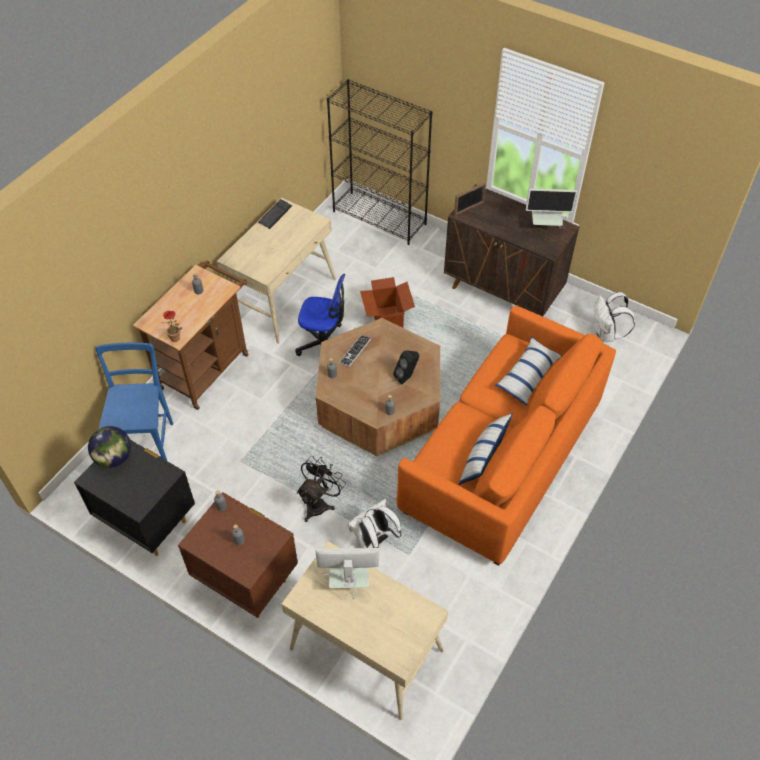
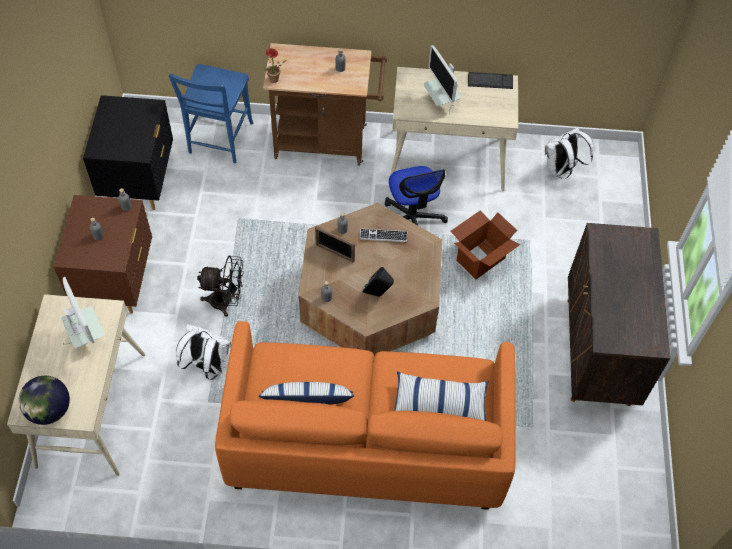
camera: 60 degrees right, 5 degrees up
(114, 458) = (137, 108): globe -> globe (49, 410)
(146, 442) = (219, 141): blue chair -> blue chair turned 135 degrees clockwise
(380, 218) = (619, 190): black bookcase -> none
(469, 209) = (613, 237): picture frame -> picture frame (334, 253)
(545, 228) = (639, 323): monitor -> monitor (441, 103)
(605, 335) = (608, 484): white backpack -> white backpack (561, 170)

